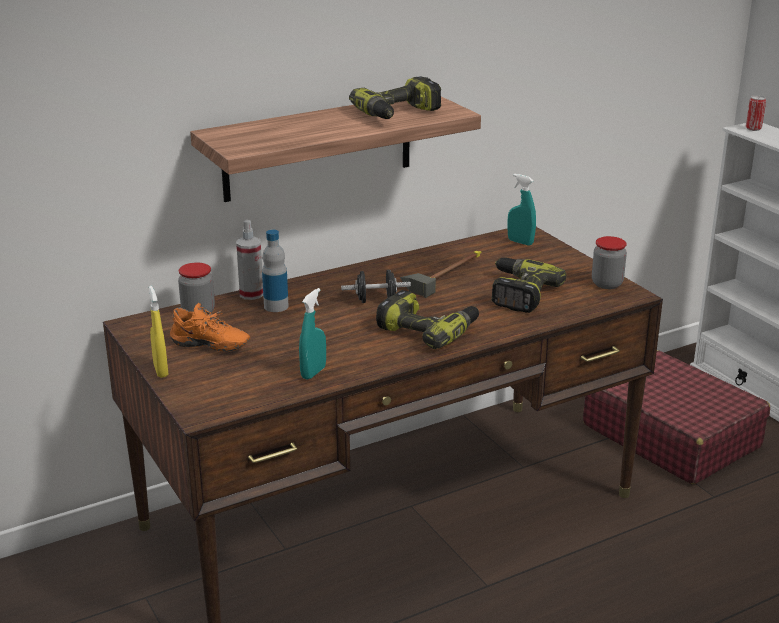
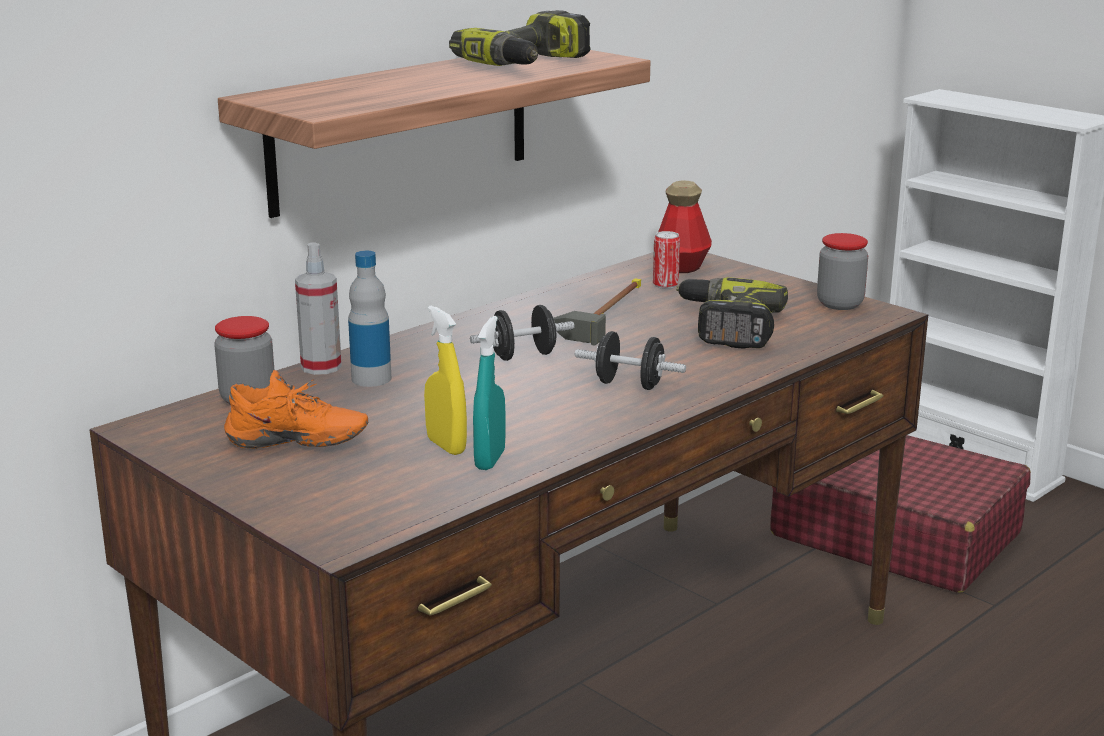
camera: 15 degrees left, 5 degrees down
(161, 370) = (232, 486): yellow spray bottle -> yellow spray bottle (446, 446)
(428, 330) = (629, 385): power drill -> black dumbbell
(520, 242) = (682, 267): turquoise spray bottle -> bottle
(753, 129) = (945, 96): can -> can (665, 285)

